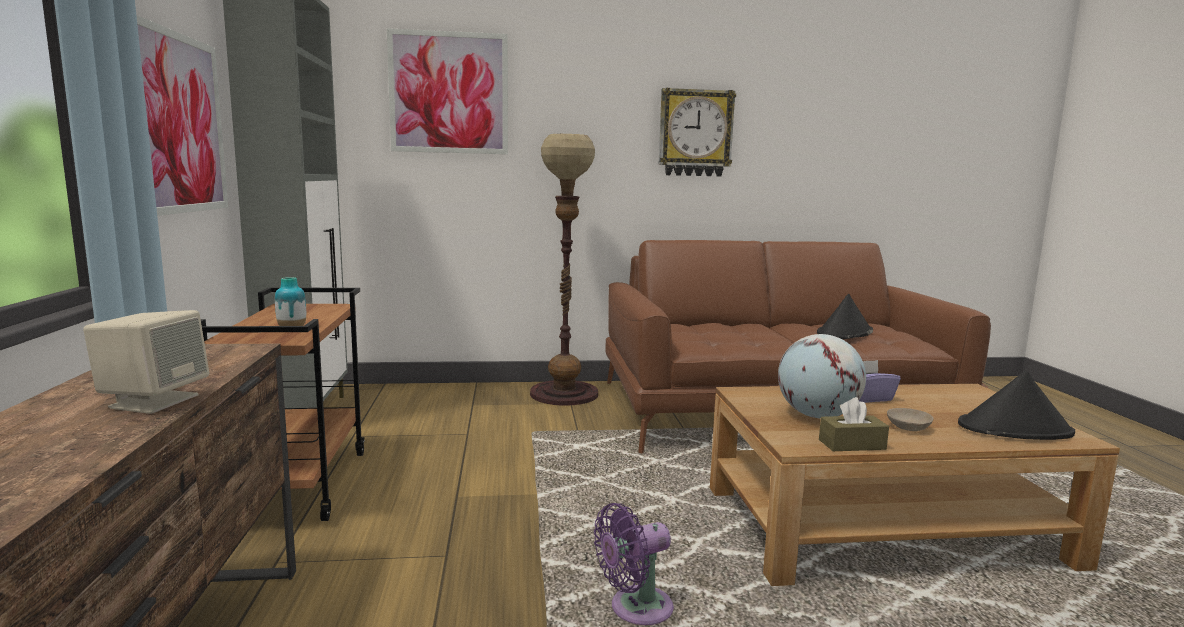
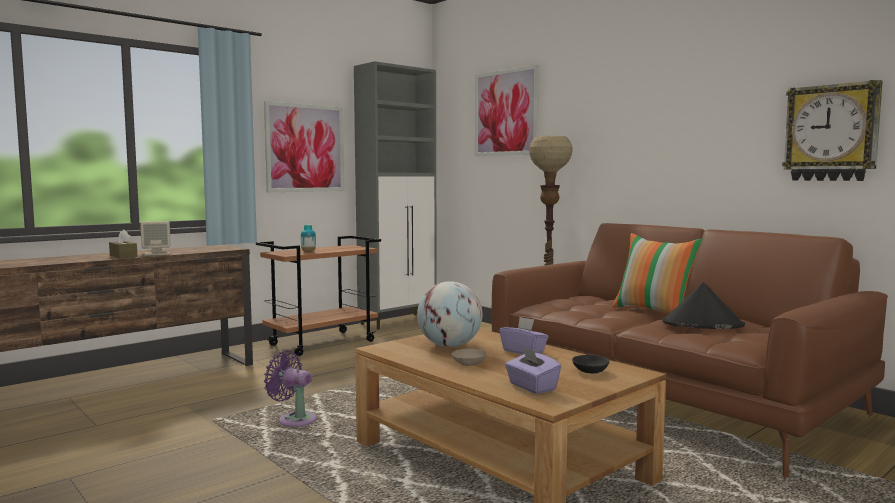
camera: 55 degrees right, 5 degrees down
(695, 133) = (674, 125): wall clock -> wall clock (831, 133)
(768, 329) = (654, 312): none -> pillow
(852, 444) = (403, 356): brown tissue box -> brown tissue box (123, 256)
(960, 399) = (589, 371): none -> black bowl
(1015, 429) = (531, 387): black hat -> purple tissue box

